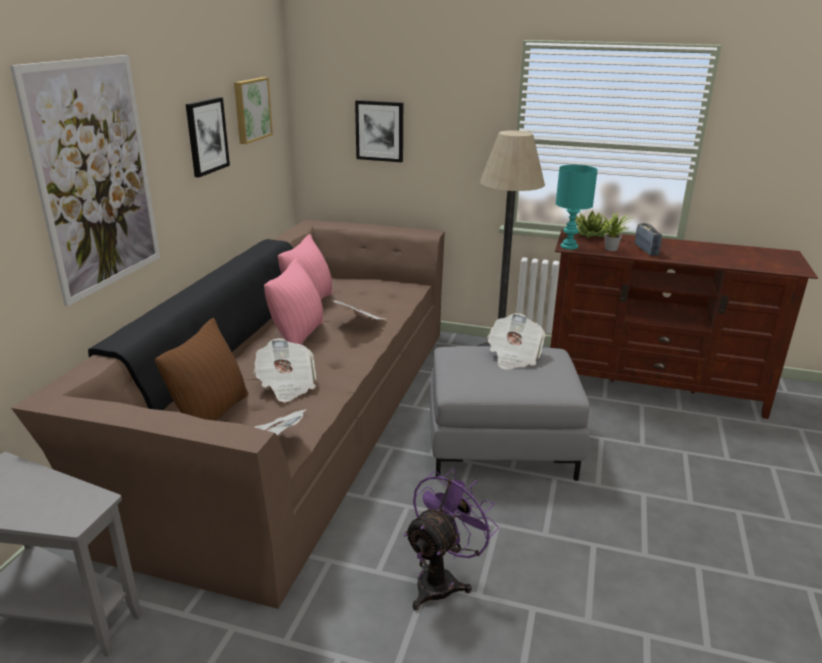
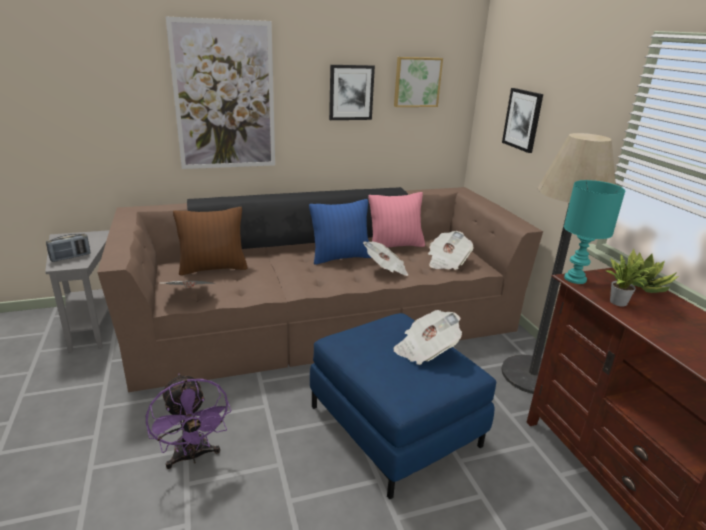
camera: 55 degrees right, 0 degrees up
(286, 385) = (267, 275): newspaper -> newspaper (446, 262)
(299, 336) = (341, 257): pink pillow -> blue pillow
(442, 580) = (193, 456): purple fan -> purple fan turned 60 degrees clockwise
(500, 444) = (393, 426): grey ottoman -> blue ottoman
(646, 250) = (662, 324): radio -> radio (70, 257)

